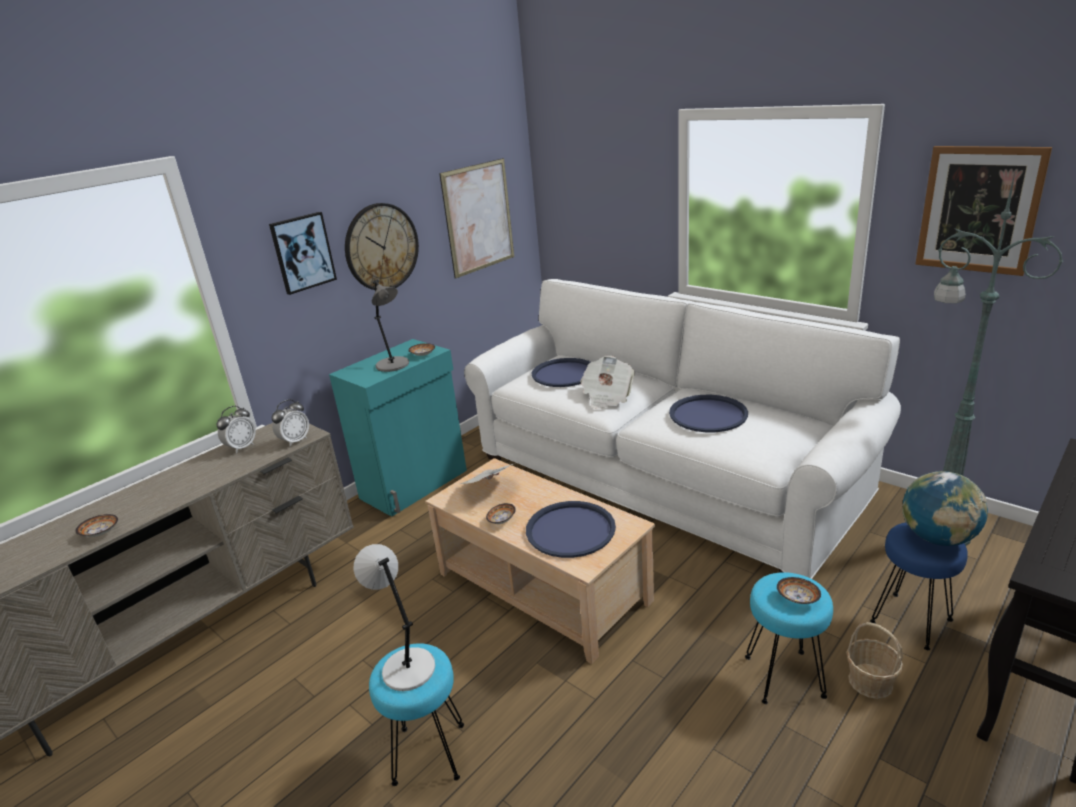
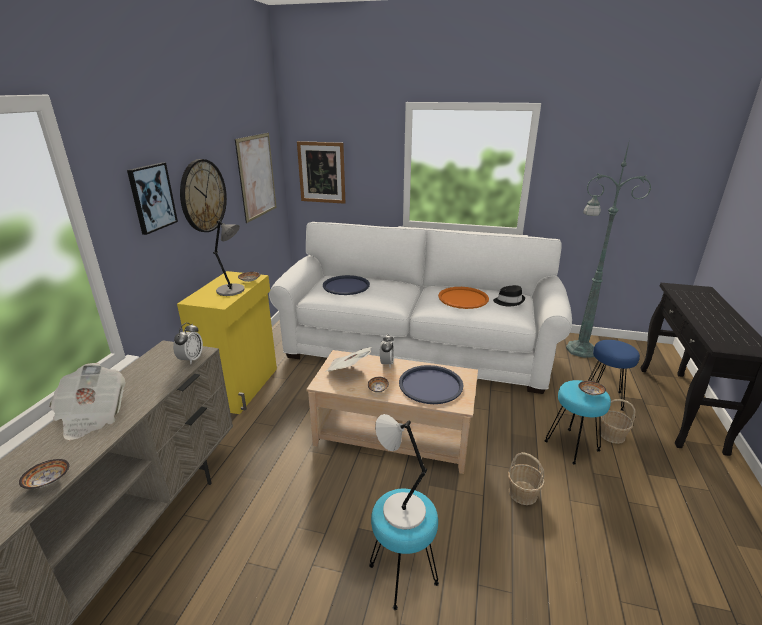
camera: 30 degrees left, 0 degrees up
(241, 447) = (139, 373): alarm clock -> alarm clock (387, 363)
(415, 484) = (242, 386): turquoise cabinet -> yellow cabinet
(607, 396) = (388, 296): newspaper -> newspaper (92, 415)
(651, 715) = (522, 493): none -> basket
(708, 414) = (463, 298): blue tray -> orange tray
(776, 429) = (509, 301): none -> black hat
(937, 538) = (621, 346): globe -> none
(978, 210) = (592, 165): picture -> picture (321, 172)

